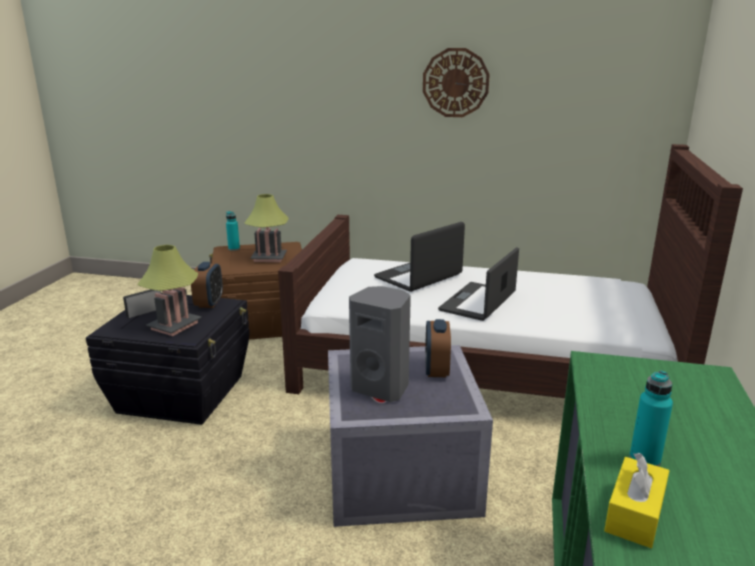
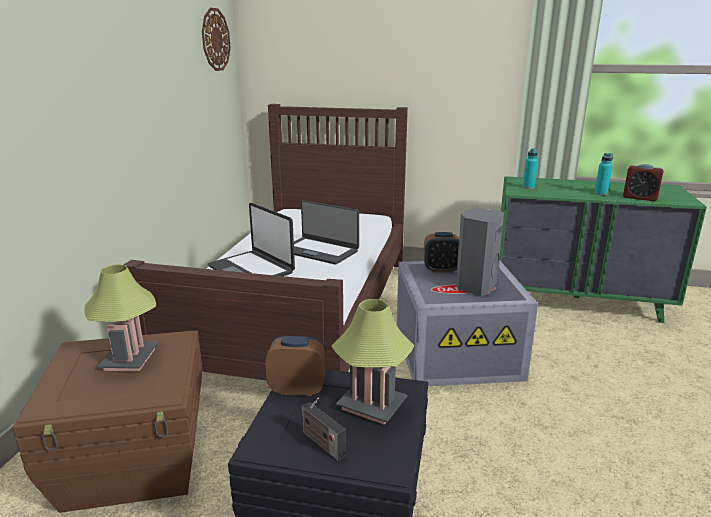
camera: 90 degrees left, 0 degrees up
(234, 248) = (53, 398): turquoise bottle -> turquoise bottle (528, 187)
(455, 83) = (132, 75): wall clock -> wall clock (215, 39)
(634, 514) = (640, 198): yellow tissue box -> alarm clock

